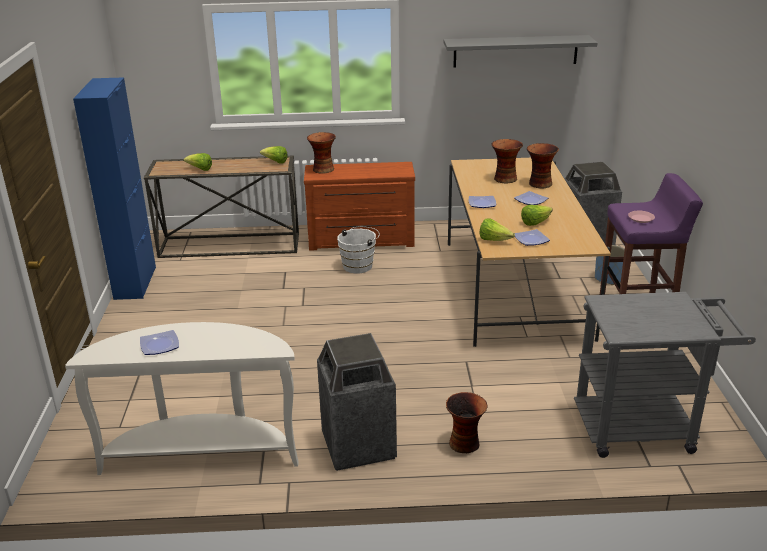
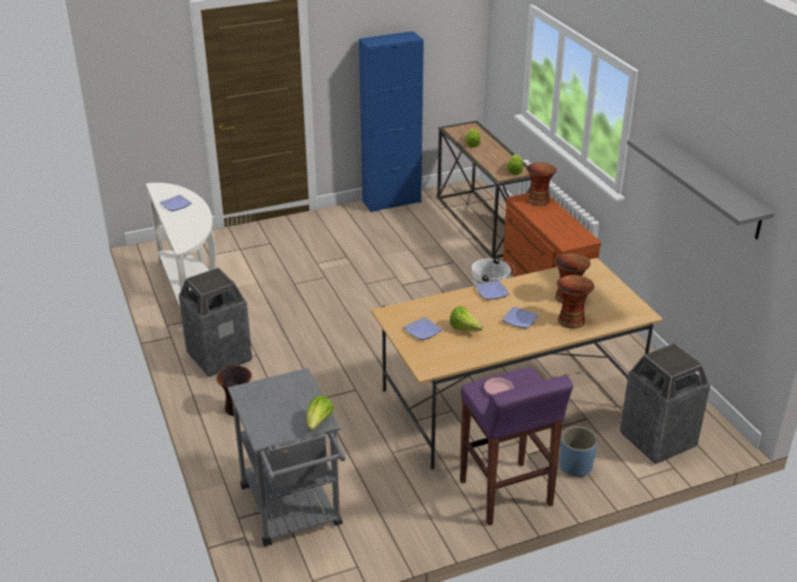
camera: 70 degrees right, 5 degrees up
(494, 240) = (410, 310): lettuce -> lettuce (318, 422)

